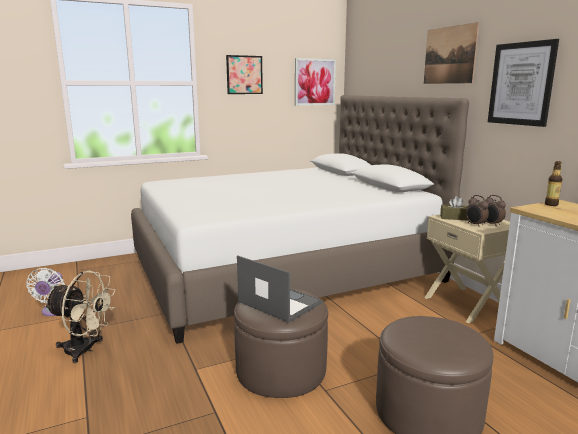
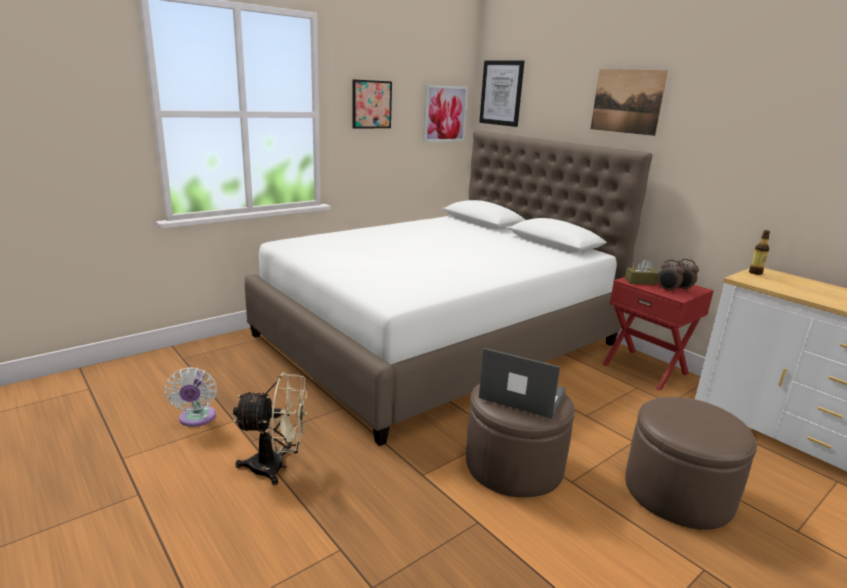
camera: 15 degrees left, 5 degrees up
(467, 304) = (645, 369): beige nightstand -> red nightstand
(521, 84) = (716, 143): picture -> picture (501, 93)

